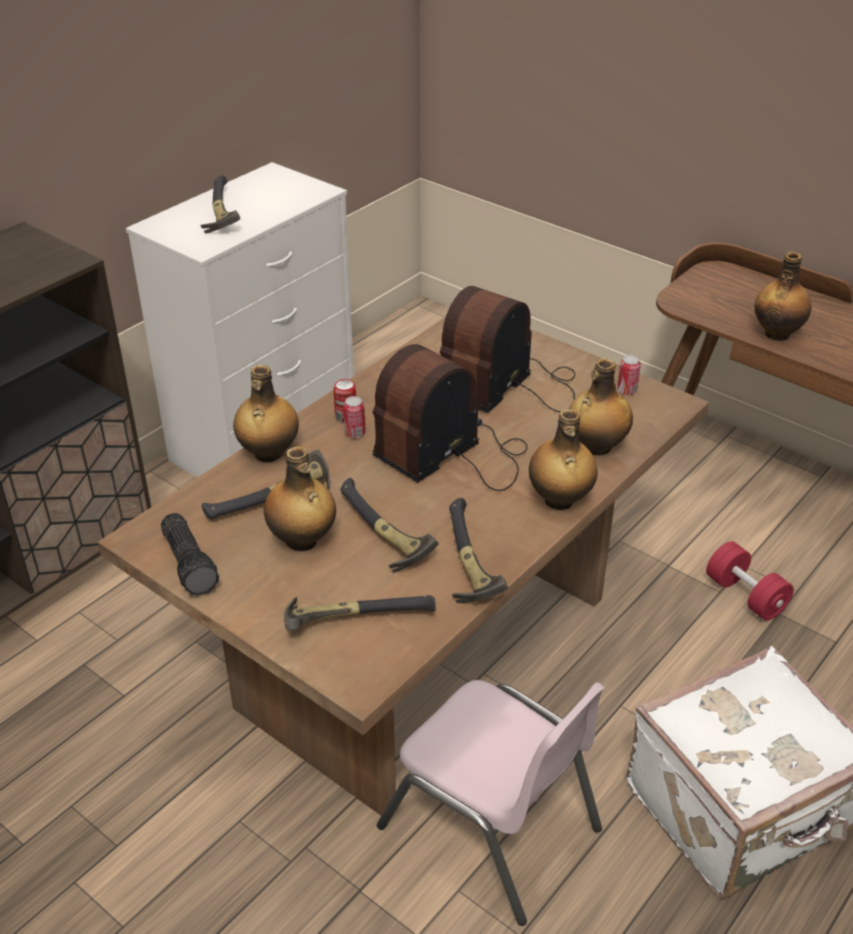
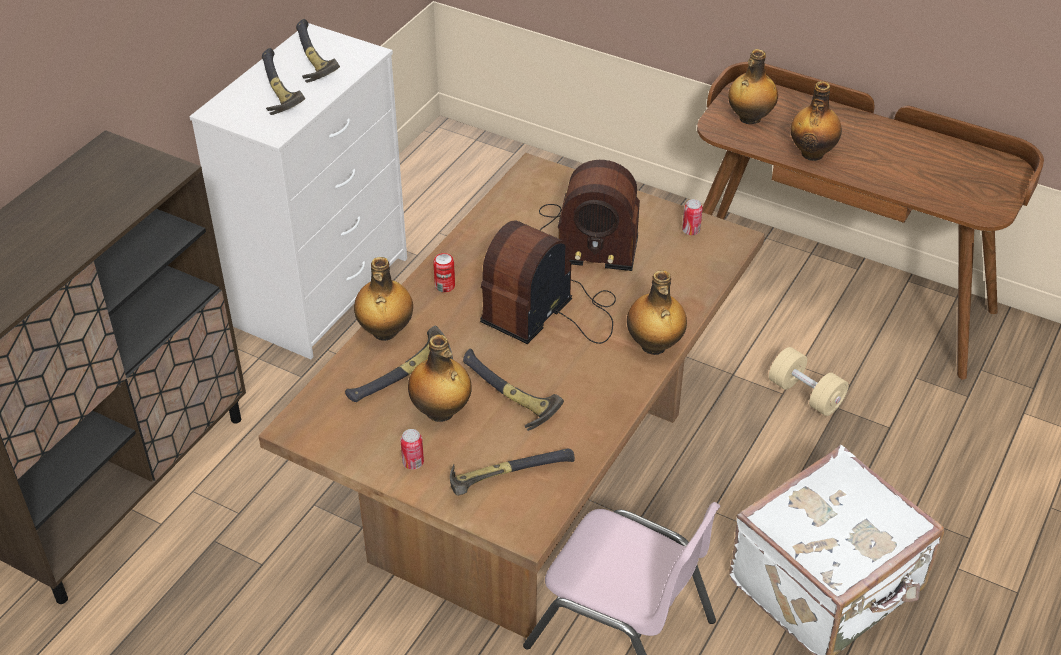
camera: 10 degrees left, 5 degrees up
(191, 563) = (349, 445): flashlight -> none
(355, 433) = (458, 302): can -> can (413, 463)
(466, 563) = (588, 414): hammer -> hammer (311, 60)
(510, 386) = (586, 237): radio -> radio turned 105 degrees counterclockwise
(595, 447) = (674, 290): bottle -> bottle (749, 118)
(745, 595) = (805, 394): red dumbbell -> beige dumbbell

